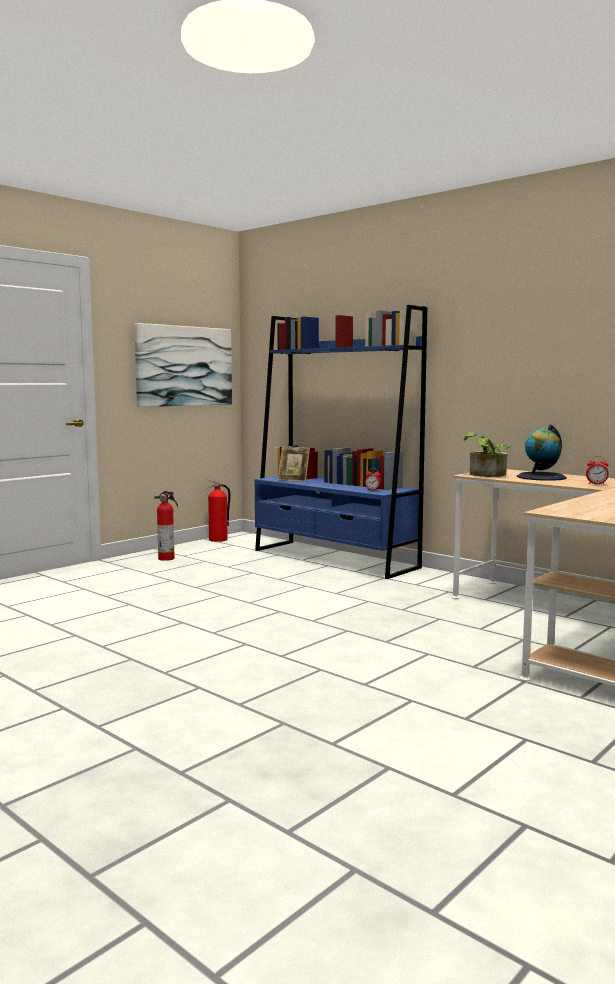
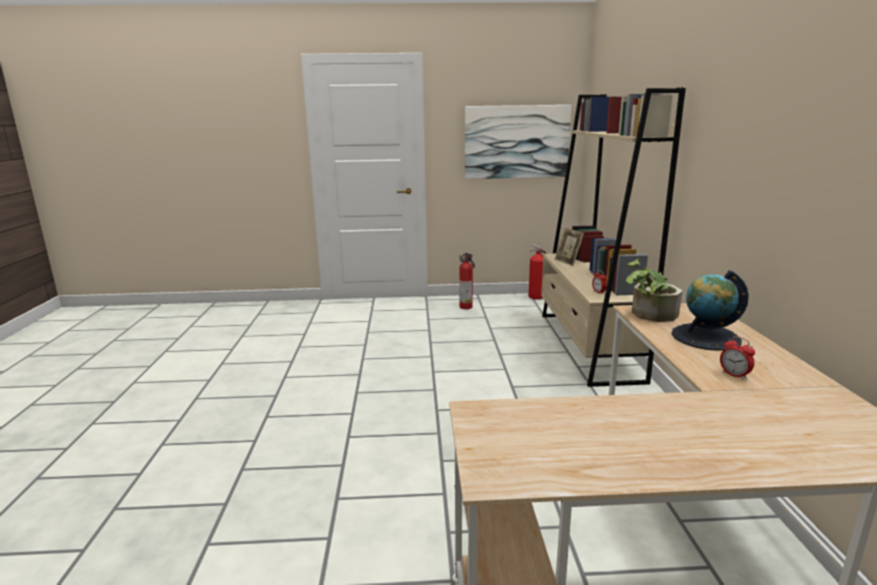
camera: 45 degrees right, 10 degrees up
(334, 559) = (588, 345): blue bookcase -> beige bookcase

